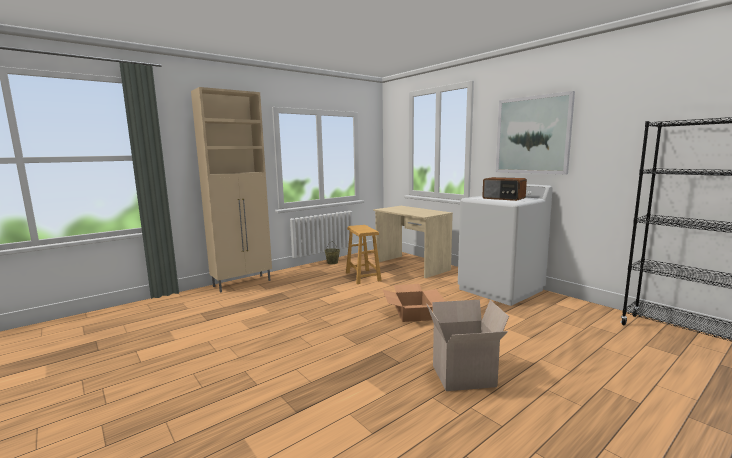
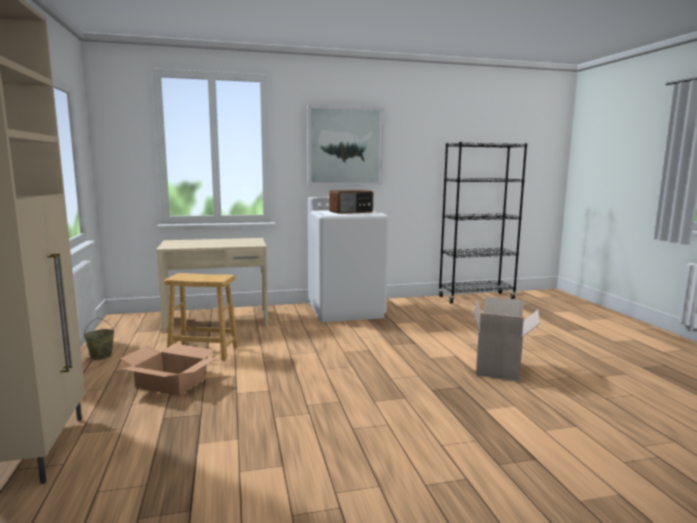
camera: 65 degrees left, 0 degrees up
(413, 313) = (355, 354): cardboard box -> cardboard box (171, 382)

